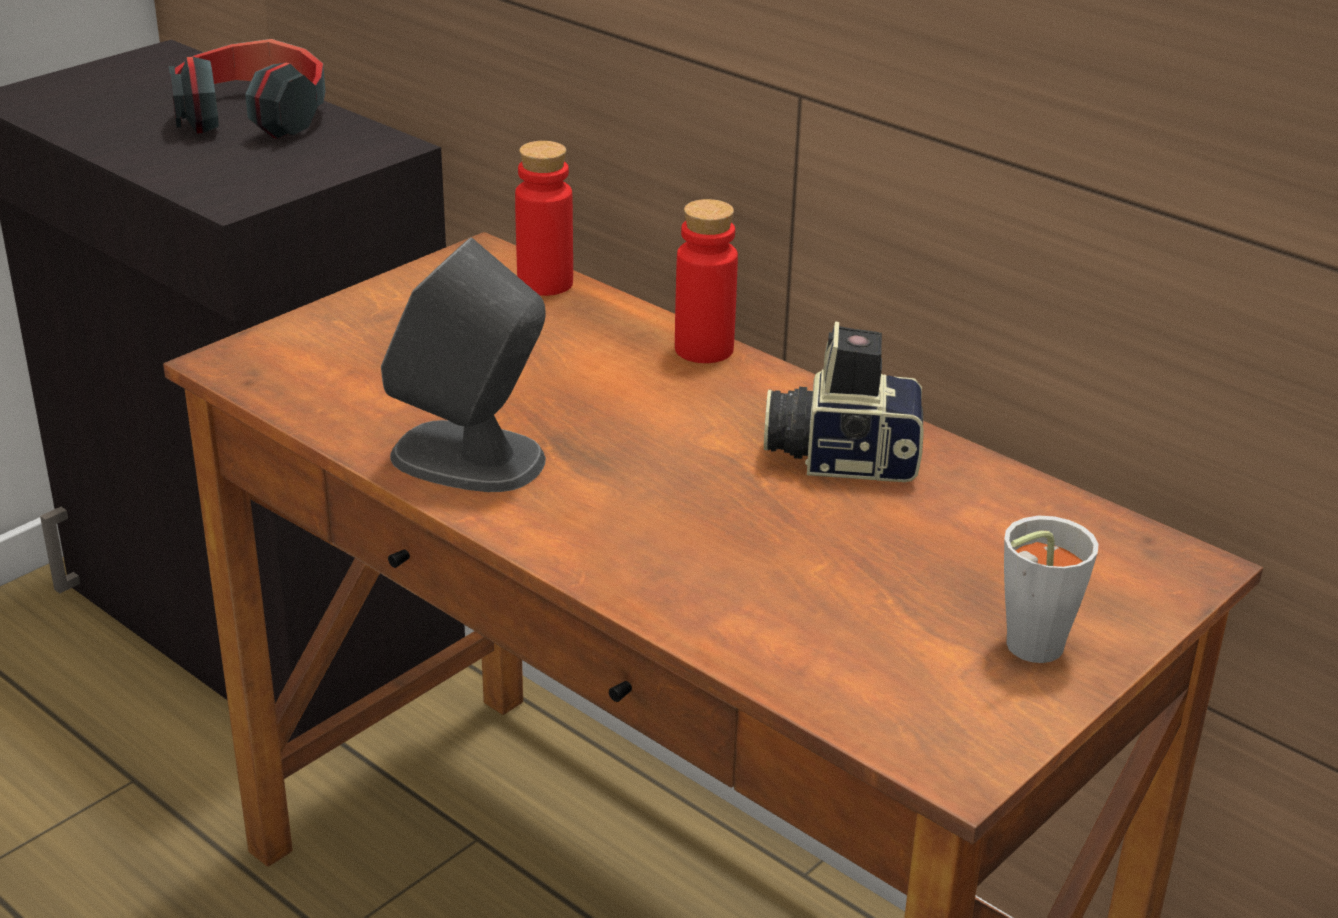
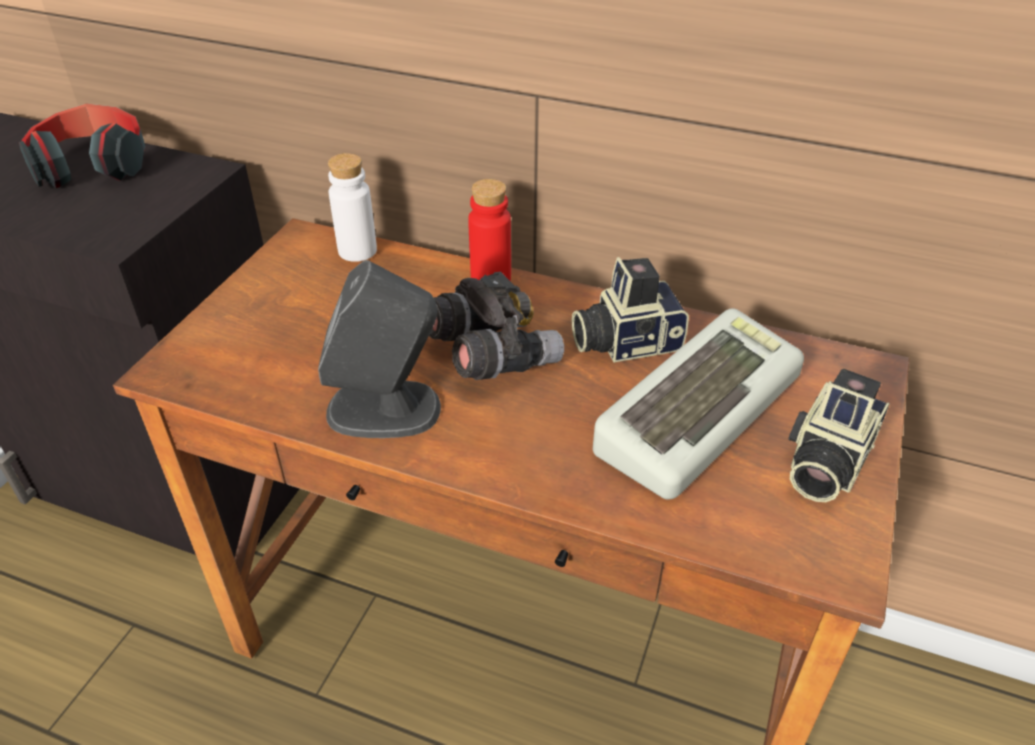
camera: 20 degrees left, 10 degrees up
(545, 283) = (357, 251): red bottle -> white bottle
(645, 433) = (491, 355): none -> grey binoculars
(885, 551) = (696, 409): none -> keyboard
(1024, 650) = (824, 463): grey cup -> camera

